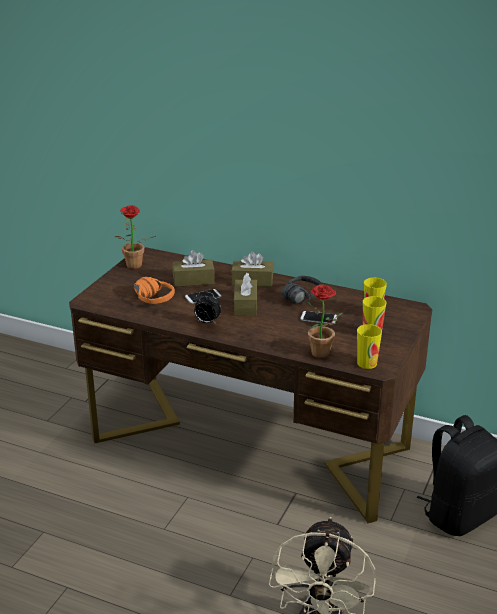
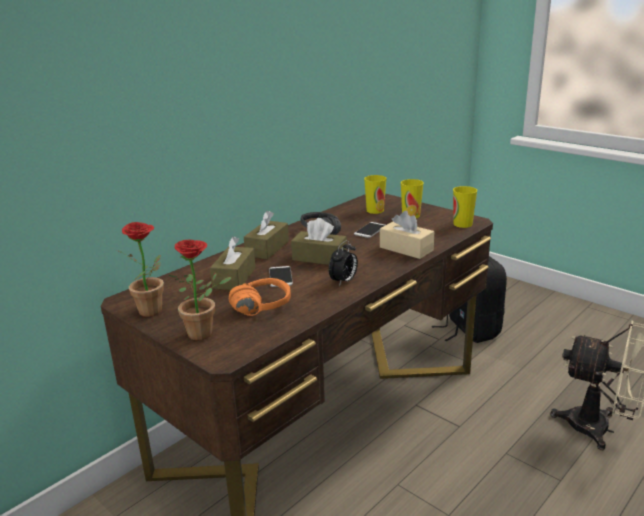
camera: 70 degrees left, 5 degrees down
(285, 340) = (406, 249): none -> beige tissue box
(322, 355) = (441, 238): potted plant -> potted plant (206, 333)

